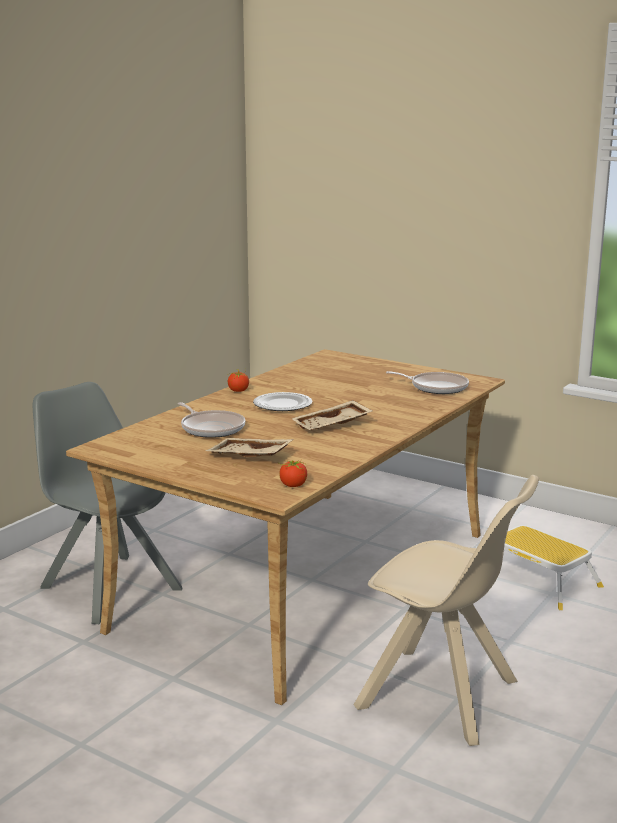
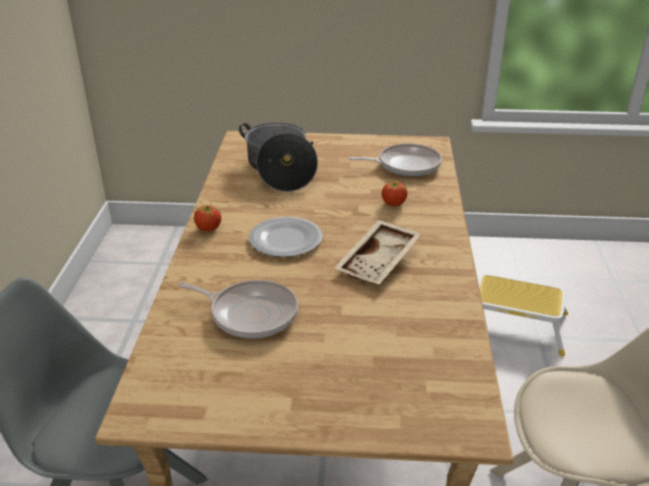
camera: 30 degrees left, 15 degrees up
(248, 457) = (355, 358): beige tray -> none
(293, 485) = (467, 399): tomato -> tomato (393, 203)
(331, 374) = (280, 170): none -> cooking pot

